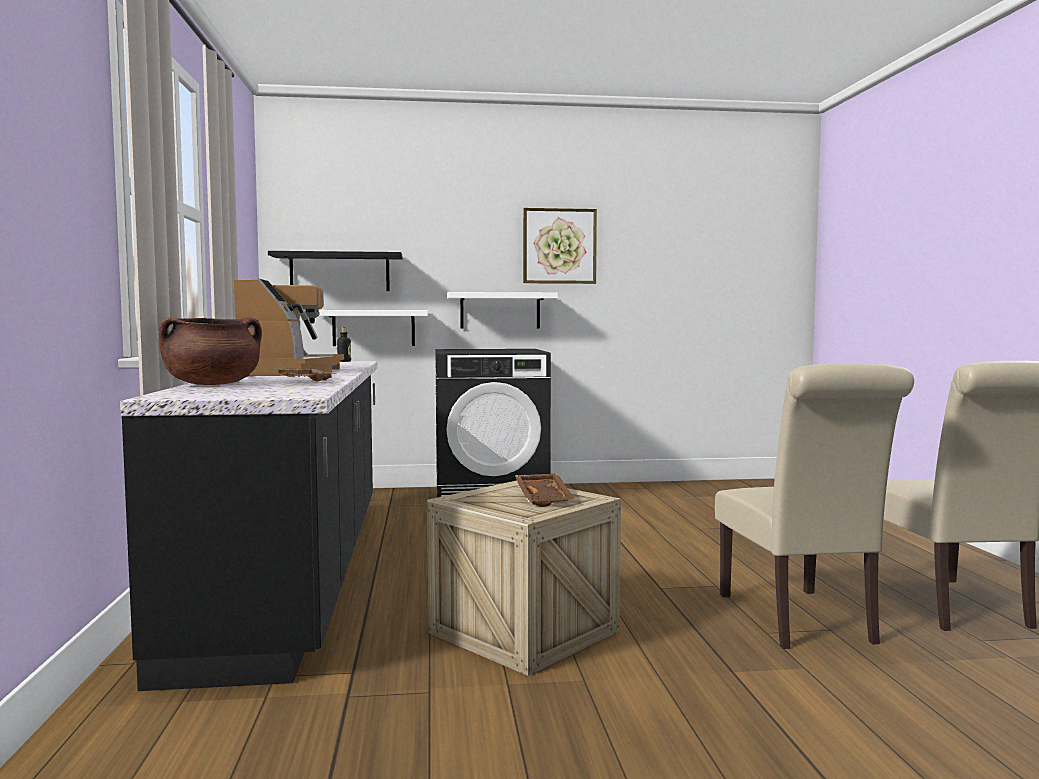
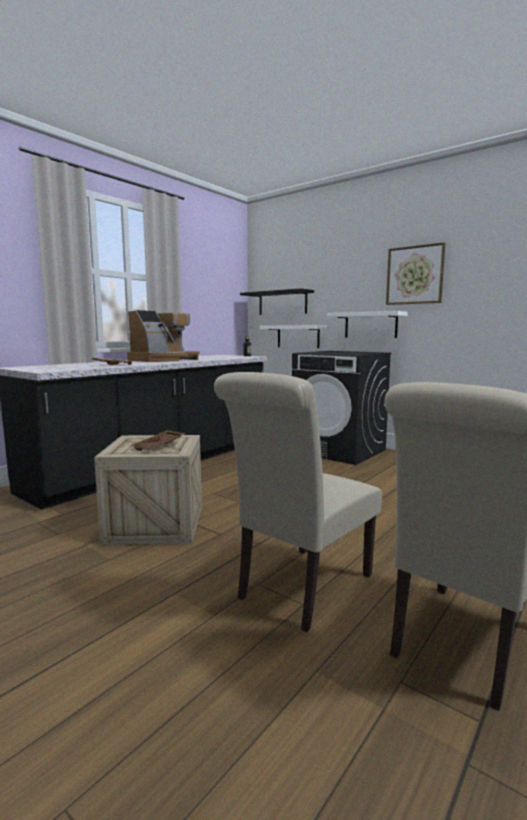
camera: 45 degrees right, 5 degrees up
(213, 384) = (79, 363): brown cooking pot -> none

